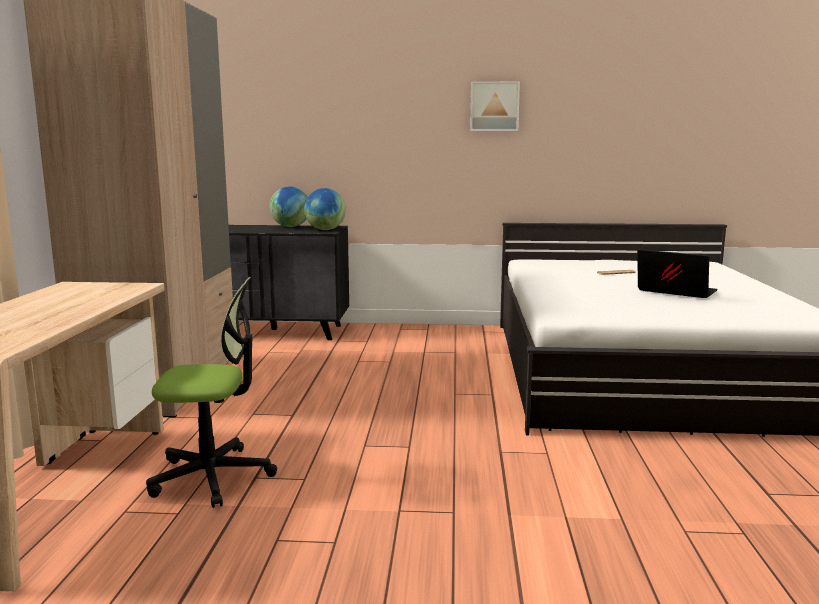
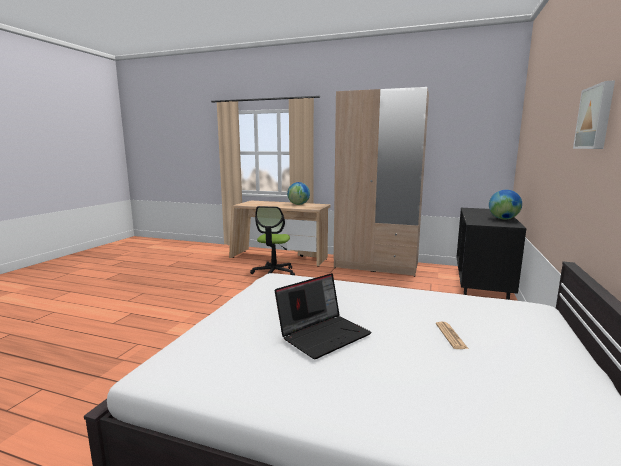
camera: 105 degrees right, 0 degrees up
(325, 230) = (488, 223): globe -> globe (298, 204)

